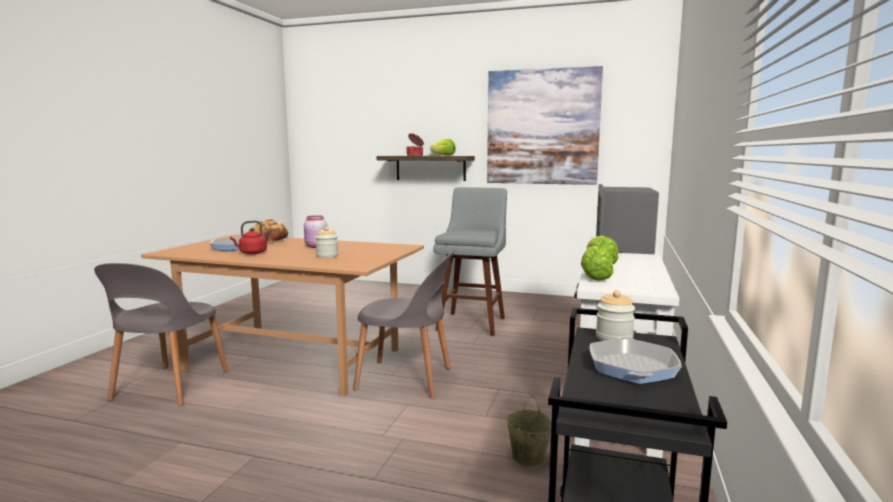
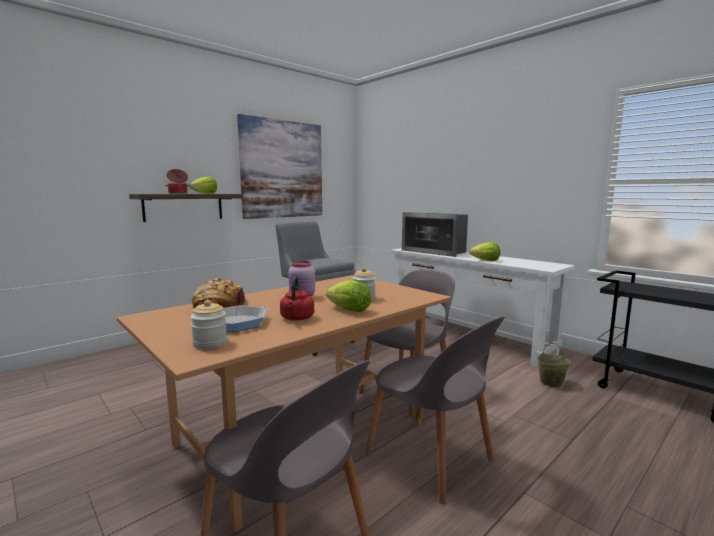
camera: 60 degrees left, 0 degrees up
(286, 410) = (431, 459): none -> grey chair
(594, 277) = (524, 266): lettuce -> lettuce (349, 310)
(614, 338) = (622, 286): jar -> jar (210, 343)
(632, 367) = (671, 292): frying pan -> none

